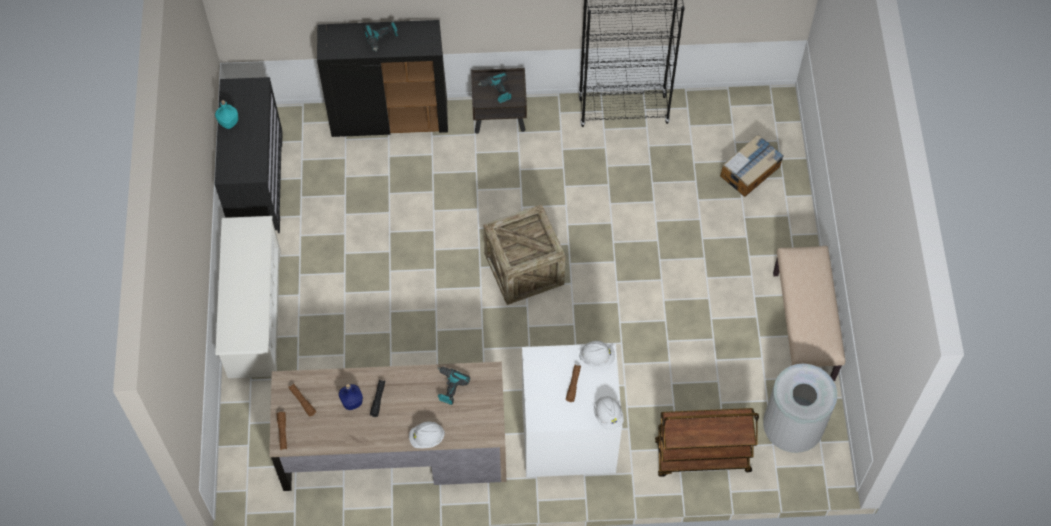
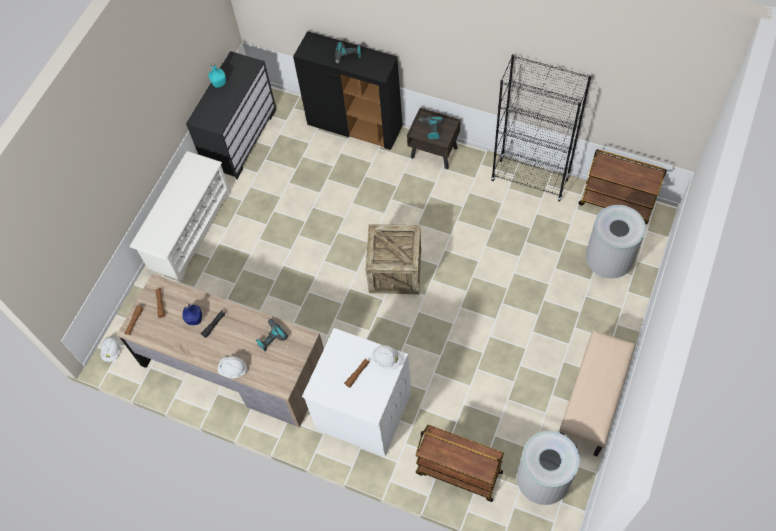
camera: 30 degrees right, 0 degrees up
(608, 415) = (371, 410): white hard hat -> white hard hat (112, 351)
(730, 103) = (617, 203): none -> brown cart
(750, 171) = (608, 261): cardboard box -> grey trash can

